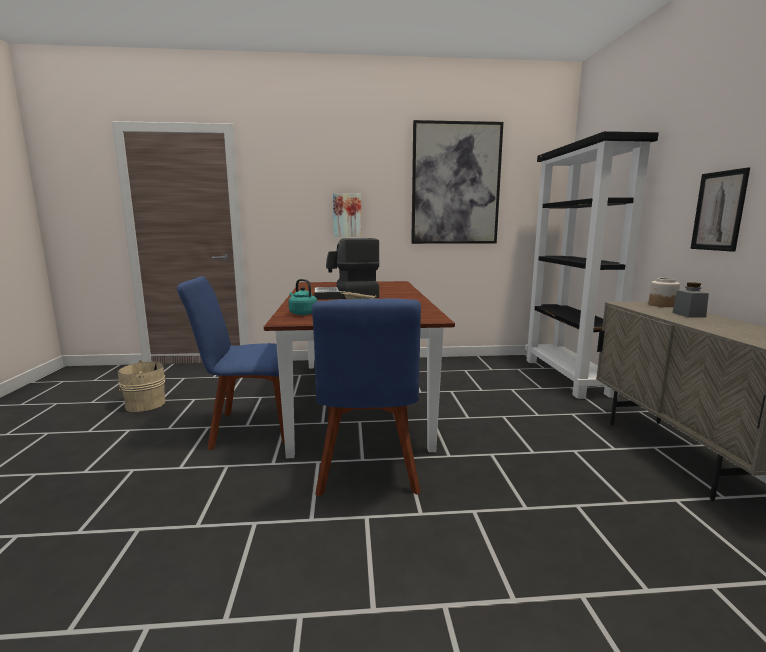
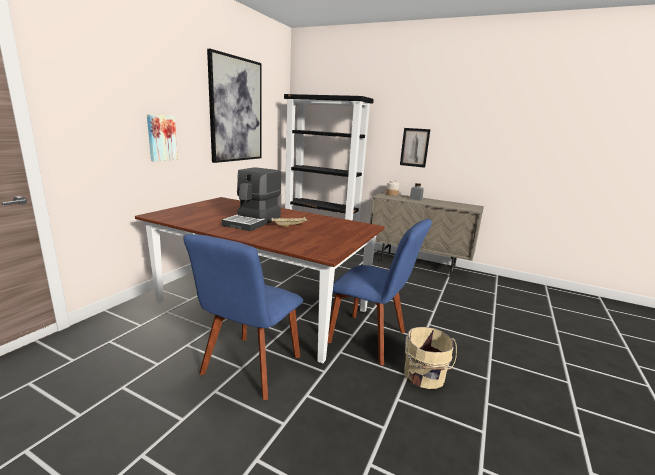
camera: 60 degrees left, 5 degrees up
(143, 404) = (70, 433): beige bucket -> beige bucket (424, 376)
(302, 313) = (305, 245): turquoise kettle -> none

